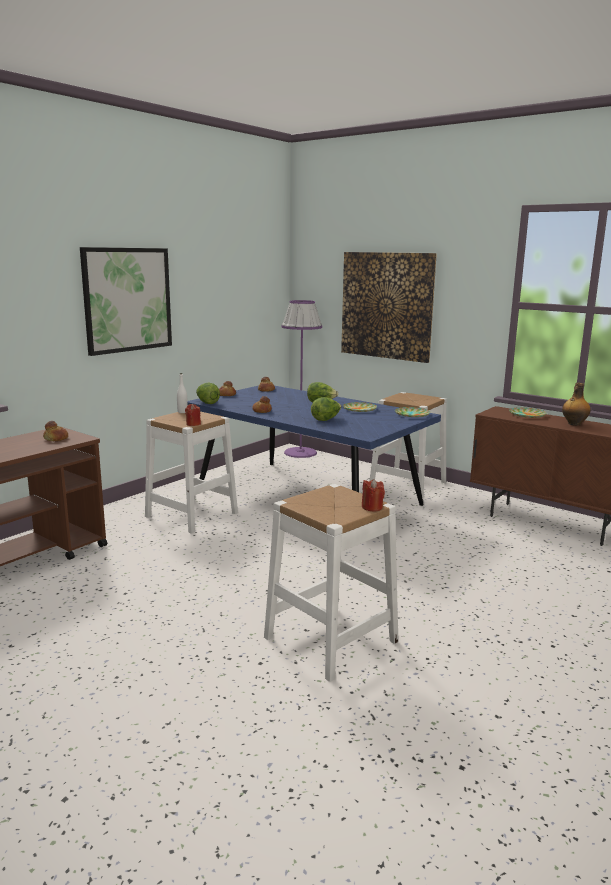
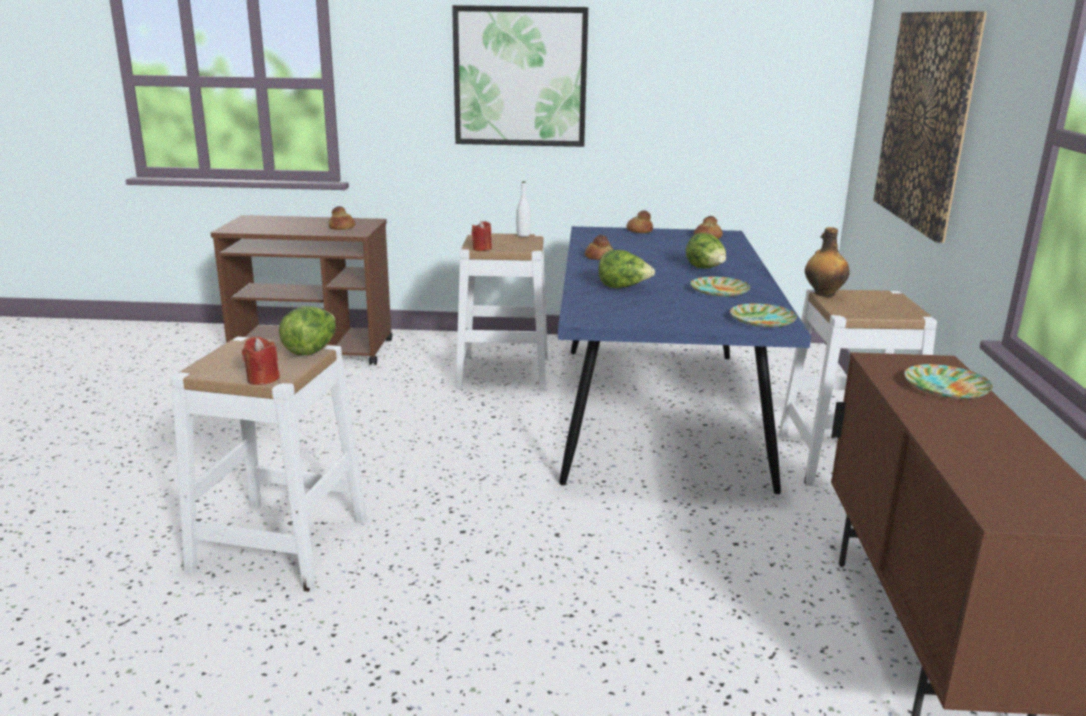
camera: 55 degrees right, 5 degrees up
(207, 403) = (583, 233): lettuce -> lettuce (311, 350)
(300, 452) = (806, 359): purple floor lamp -> none
(574, 424) = (976, 434): bottle -> bottle (823, 293)

